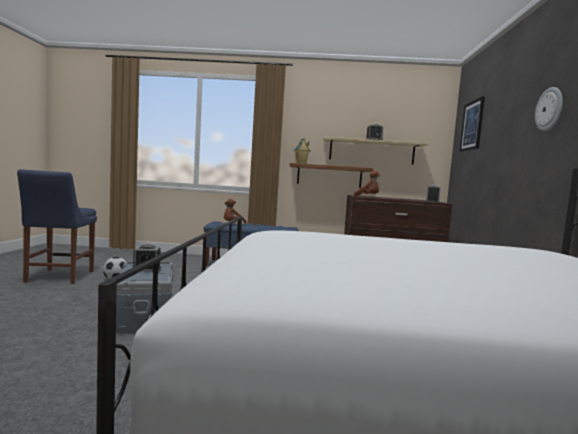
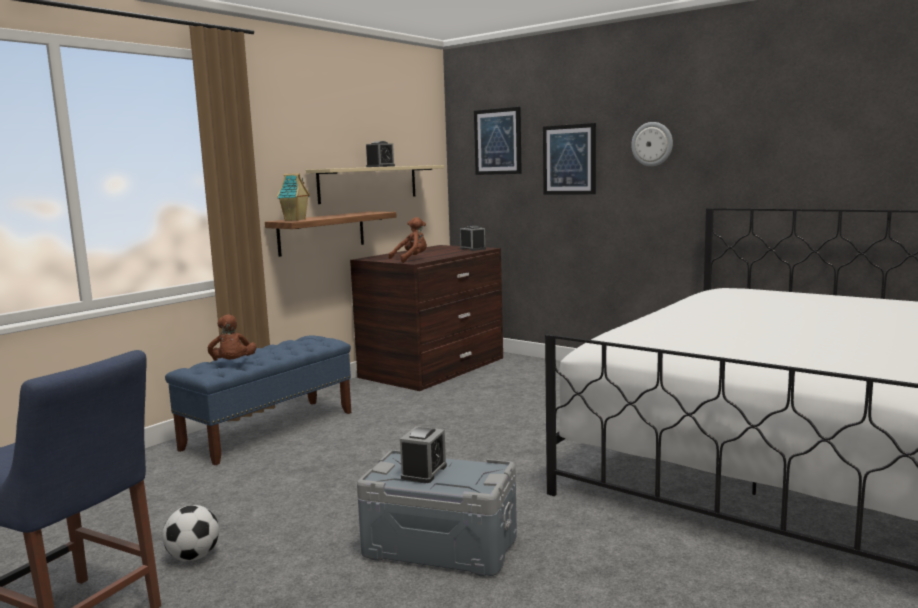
camera: 55 degrees left, 5 degrees up
(501, 133) = (569, 159): none -> picture

